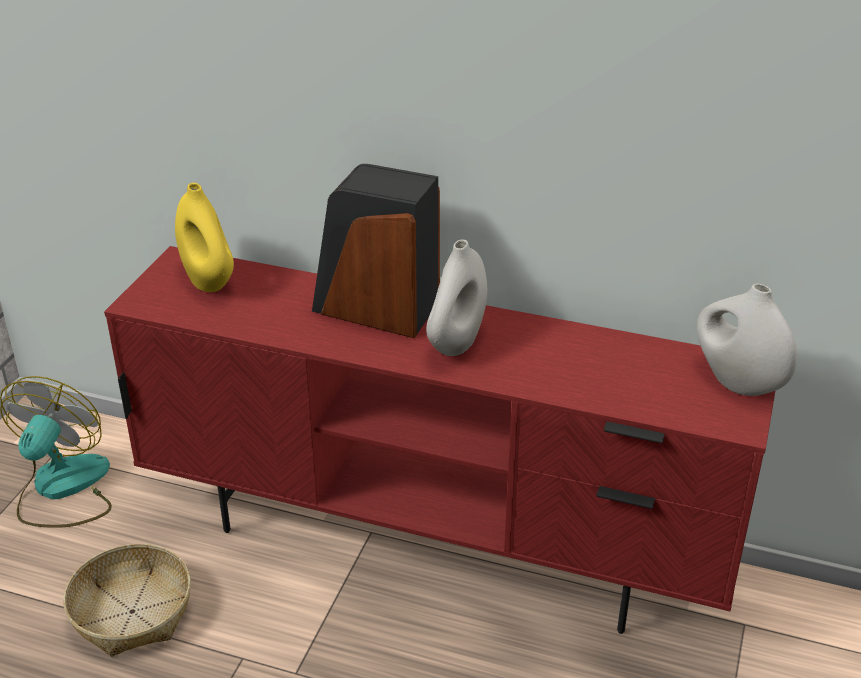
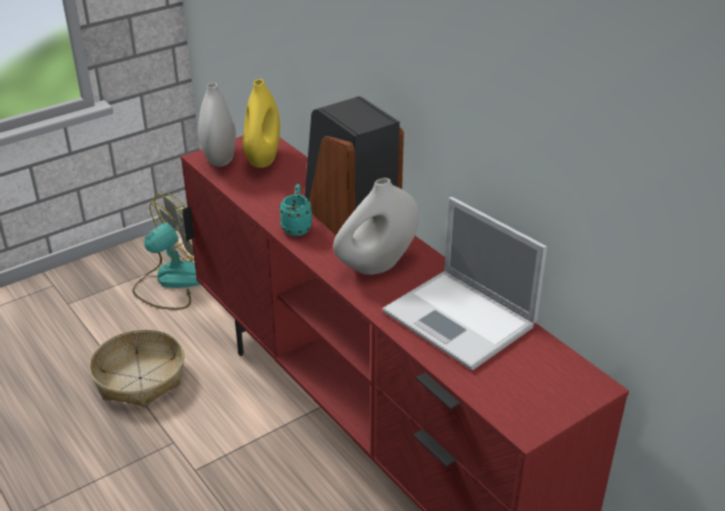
camera: 35 degrees right, 0 degrees up
(333, 337) = (297, 227): none -> turquoise mug
(589, 360) = (461, 320): none -> laptop
(737, 382) = (565, 391): white vase -> white vase (220, 157)

